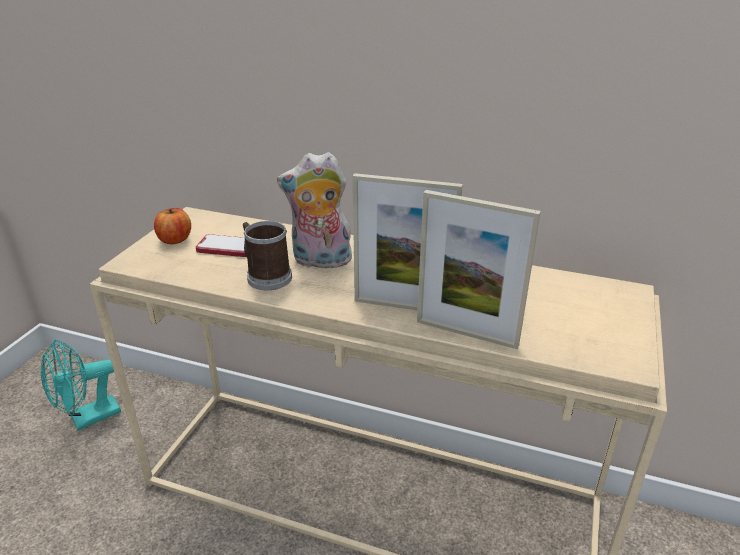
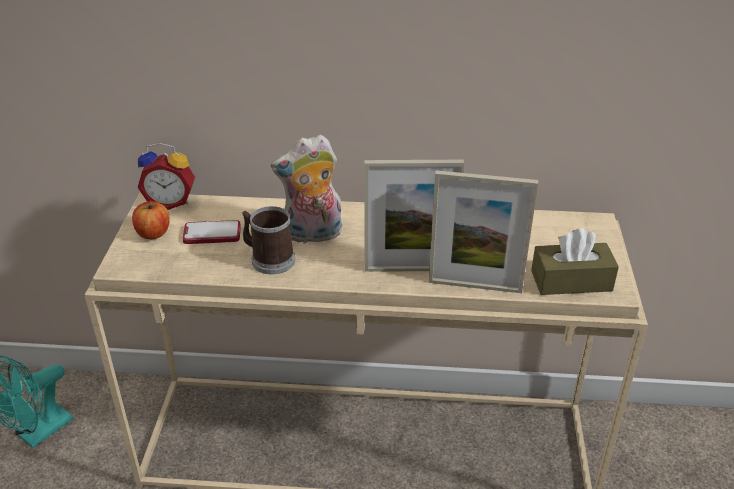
camera: 15 degrees left, 5 degrees up
(207, 217) = (171, 201): none -> alarm clock
(581, 346) = (571, 281): none -> brown tissue box

